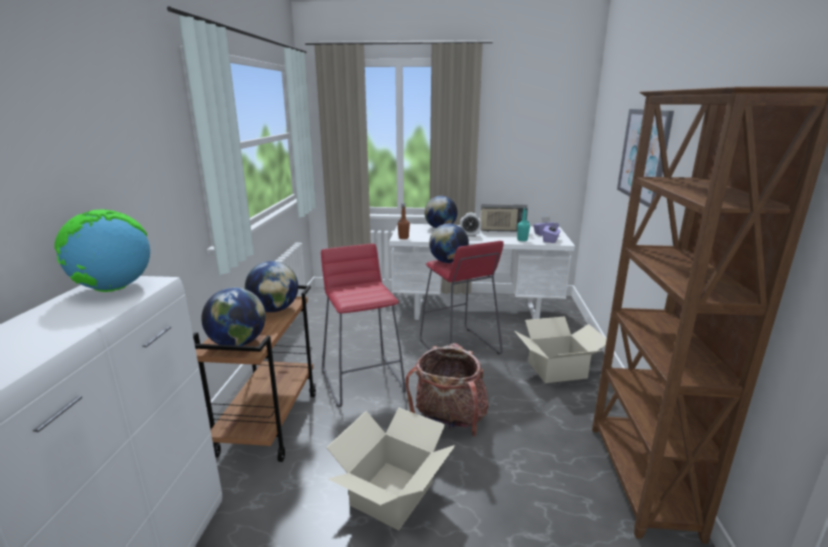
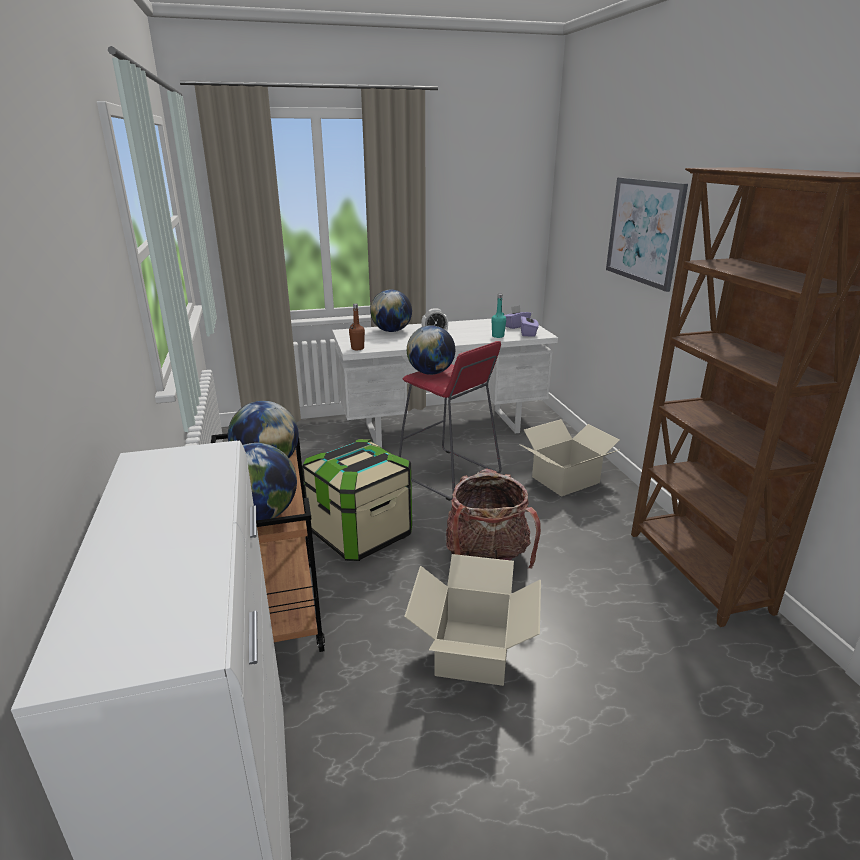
camera: 20 degrees left, 5 degrees up
(113, 289) = (173, 469): globe -> none
(363, 380) = (360, 534): red stool -> storage box
(502, 230) = (466, 327): radio -> none

